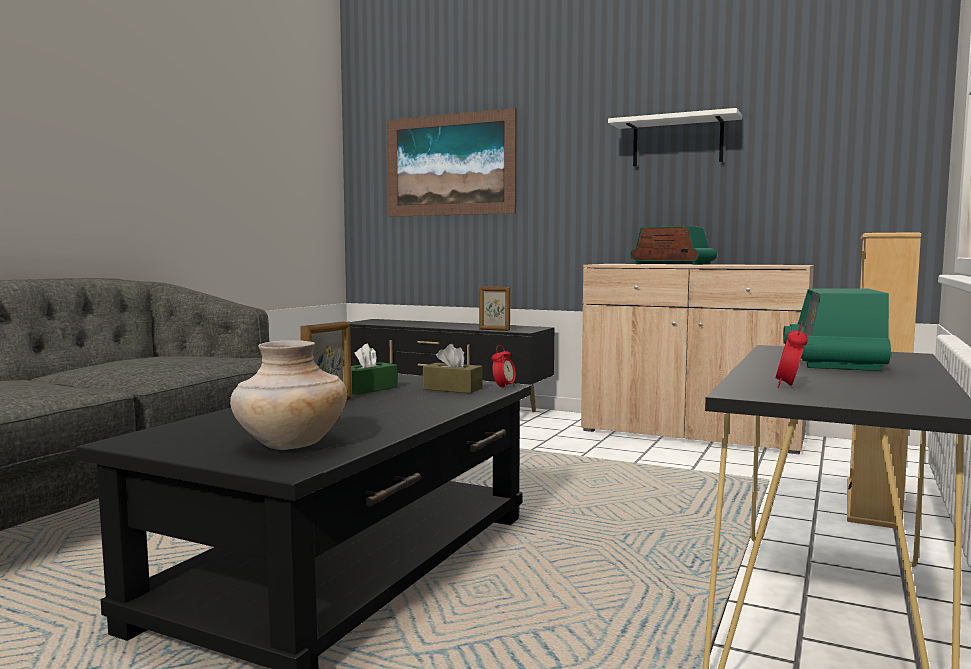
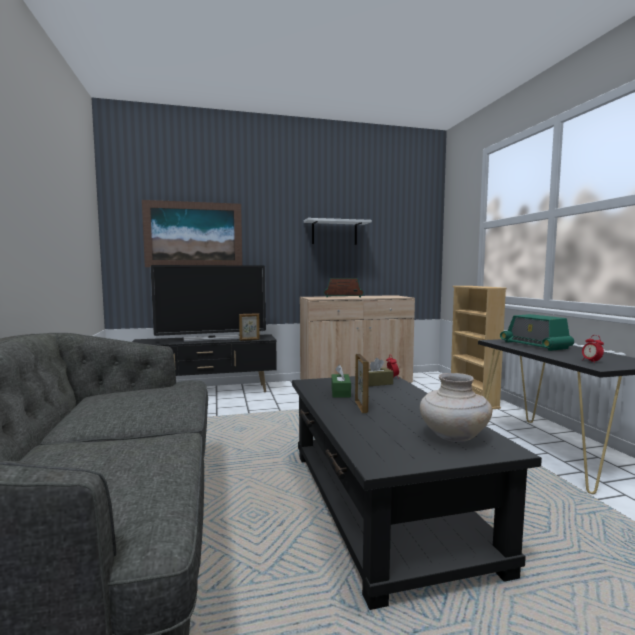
camera: 40 degrees left, 0 degrees up
(454, 325) = (212, 339): none -> television

